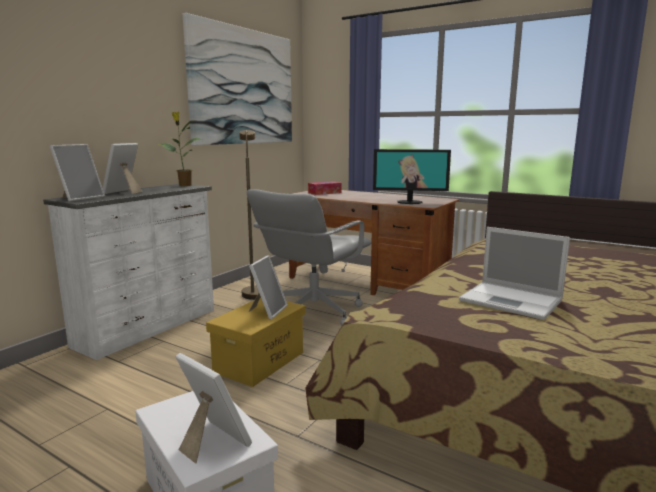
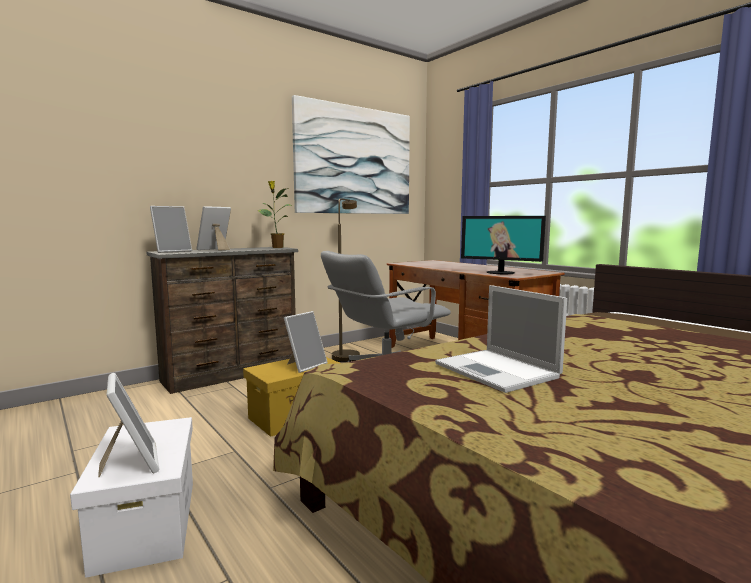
camera: 20 degrees right, 5 degrees down
(150, 327) = (233, 374): white dresser -> brown dresser
(324, 193) = (428, 263): tissue box -> none

